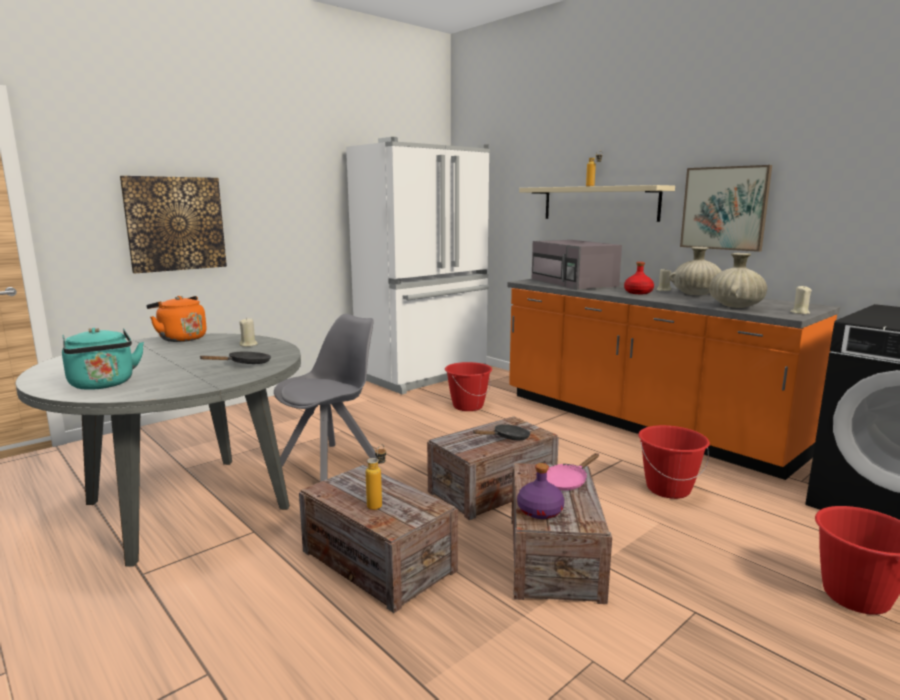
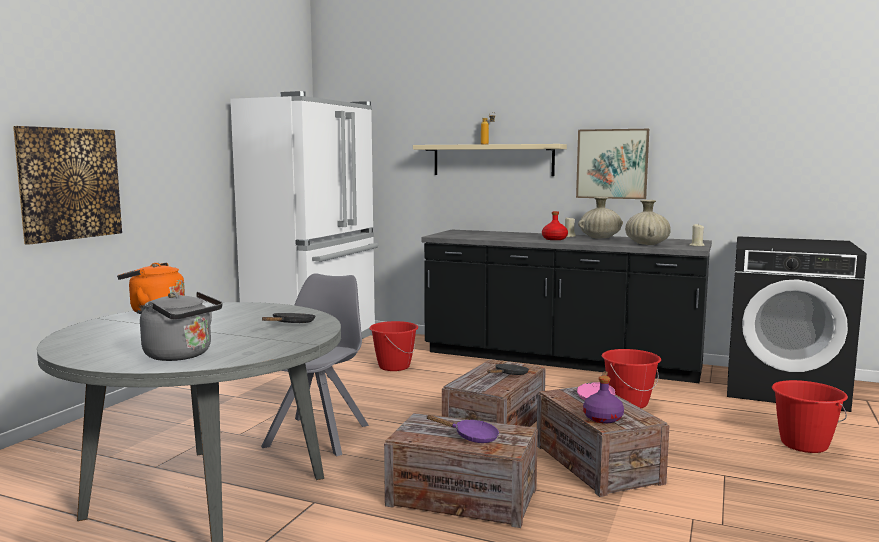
camera: 25 degrees left, 5 degrees down
(103, 385) = (182, 355): turquoise kettle -> grey kettle
(248, 345) = (251, 310): beige candle -> none
(378, 504) = (471, 437): bottle -> purple frying pan
(574, 283) = (484, 235): grey microwave -> none
(640, 424) = (559, 360): orange counter -> black counter

